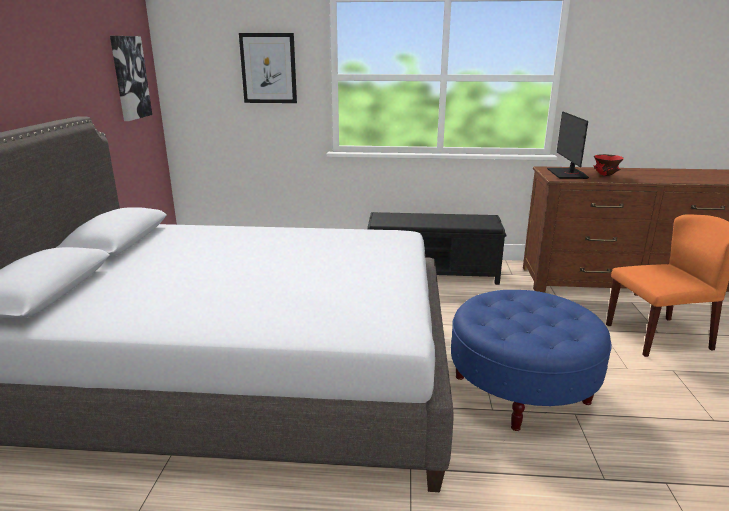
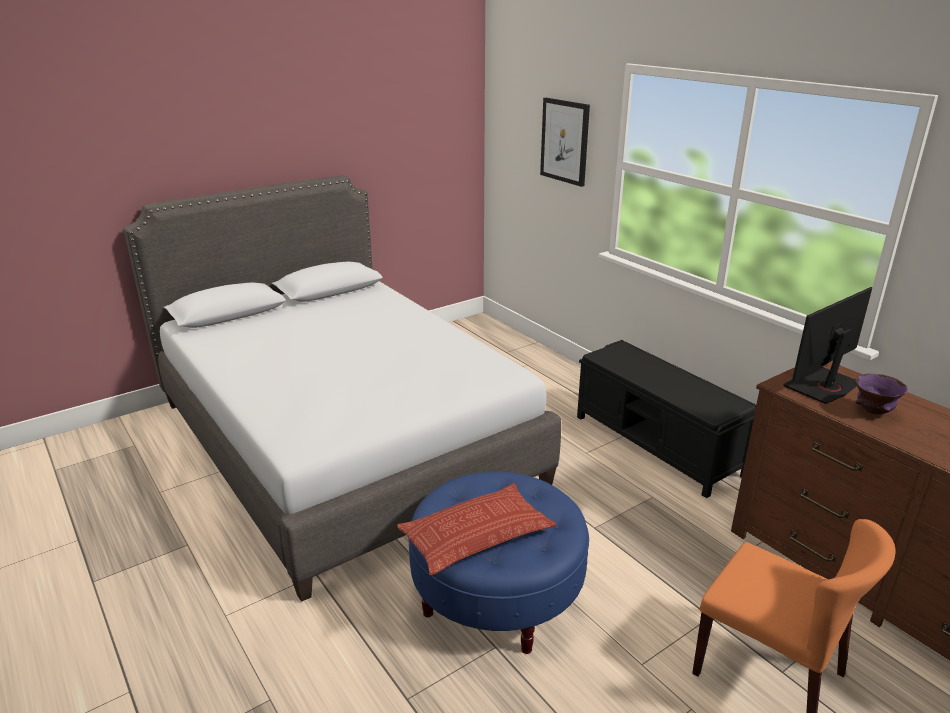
camera: 50 degrees right, 5 degrees up
(130, 78) = (435, 135): picture -> none
(542, 332) = (476, 535): none -> pillow
(605, 176) = (873, 412): red bowl -> purple bowl

